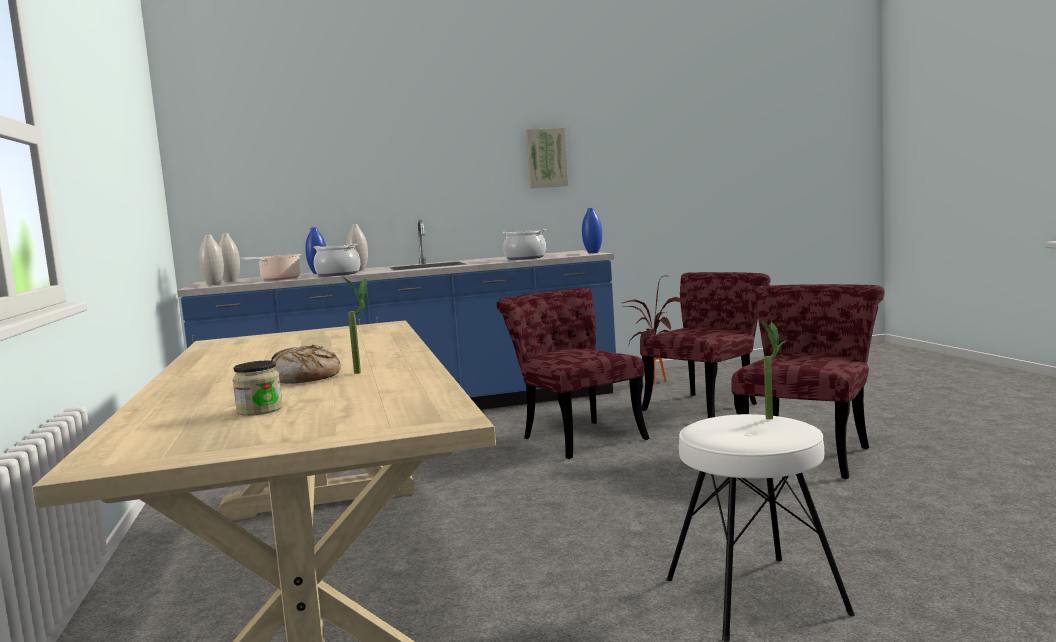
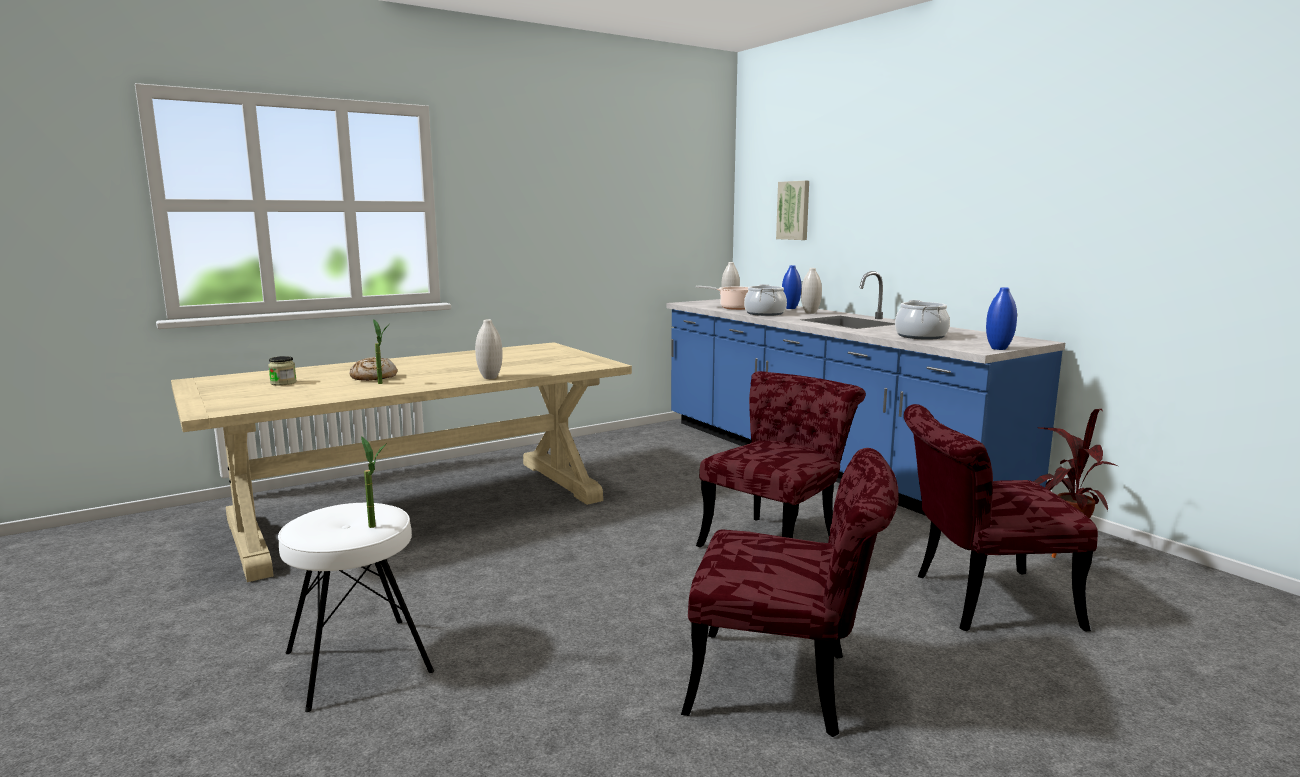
camera: 70 degrees right, 5 degrees up
(214, 284) = (703, 303): white vase -> white vase (490, 377)
(546, 158) = (1043, 209): picture -> picture (794, 210)
(707, 405) = (978, 601): red chair -> red chair turned 150 degrees clockwise

